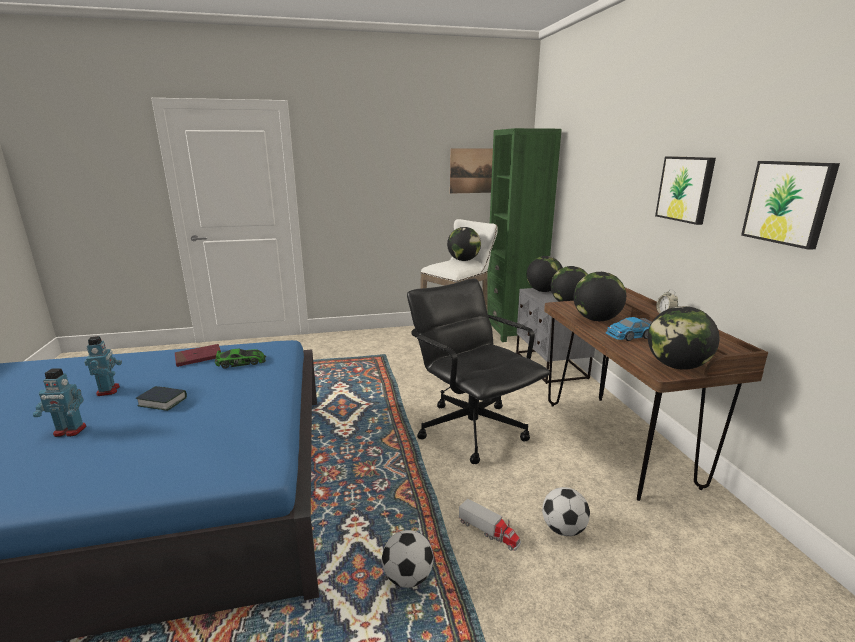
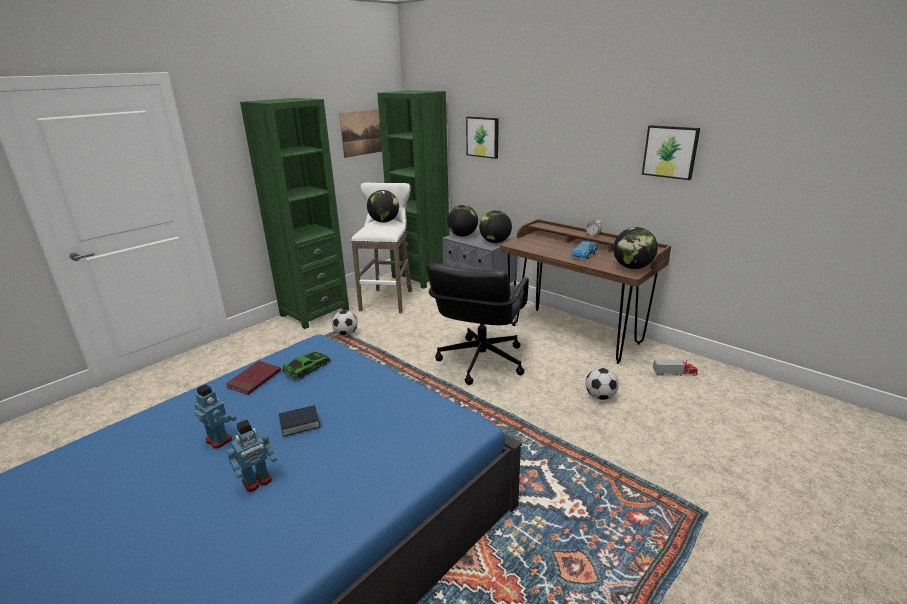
camera: 35 degrees left, 5 degrees up
(385, 335) = (314, 312): none -> green bookcase
(408, 577) = (552, 465): football -> football (346, 334)
(472, 429) = (480, 361): black office chair -> black office chair turned 90 degrees counterclockwise
(489, 532) = (566, 418): toy truck -> toy truck (675, 373)
(596, 319) = (550, 249): globe -> none
(685, 189) = (589, 143): picture -> picture (483, 137)

